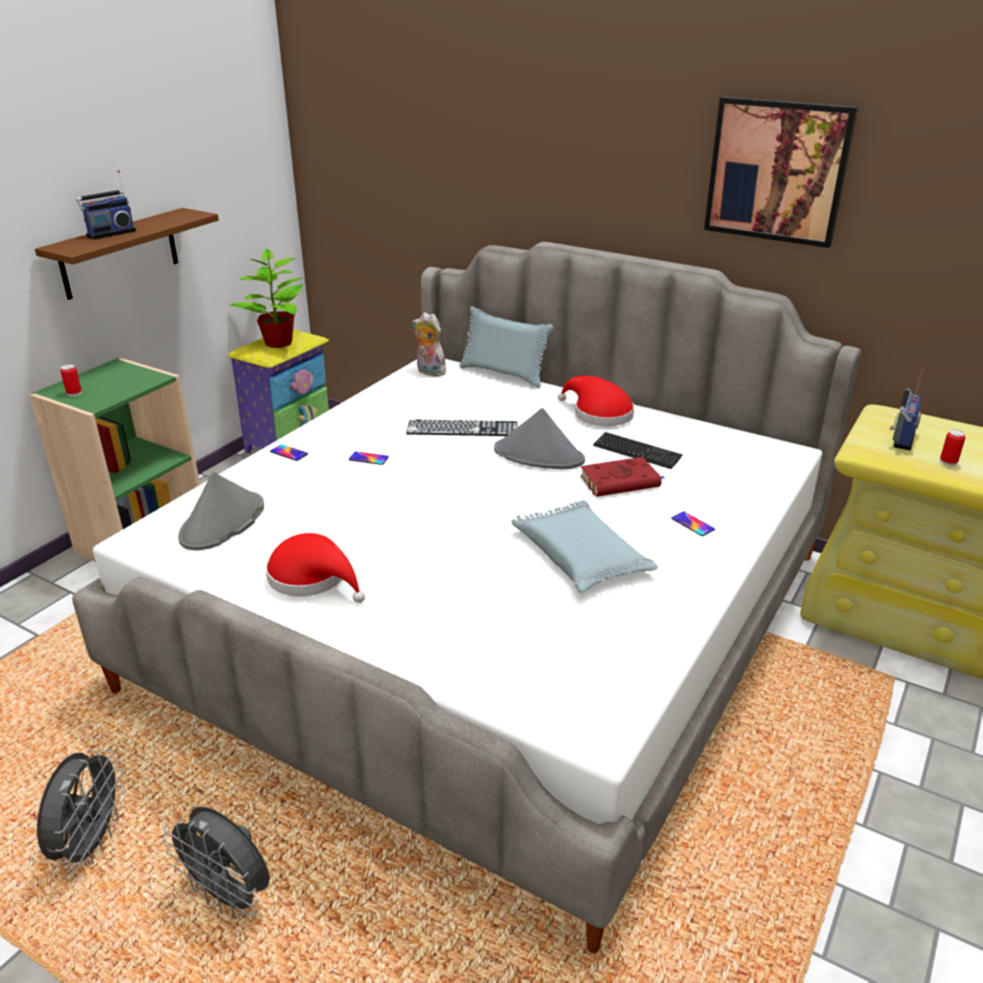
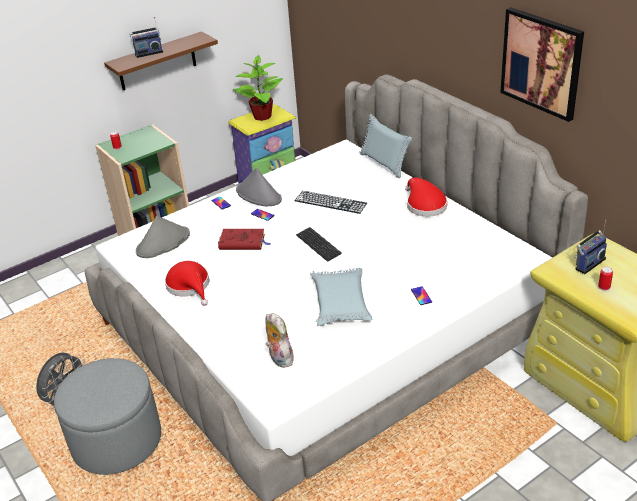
camera: 25 degrees right, 5 degrees up
(230, 896) = (117, 441): grey fan -> grey ottoman
(429, 372) = (338, 155): plush toy -> plush toy (279, 358)
(539, 455) = (364, 230): grey hat -> grey hat (259, 195)
(622, 481) = (401, 258): red book -> red book (243, 242)
(637, 452) = (427, 238): keyboard -> keyboard (318, 245)

